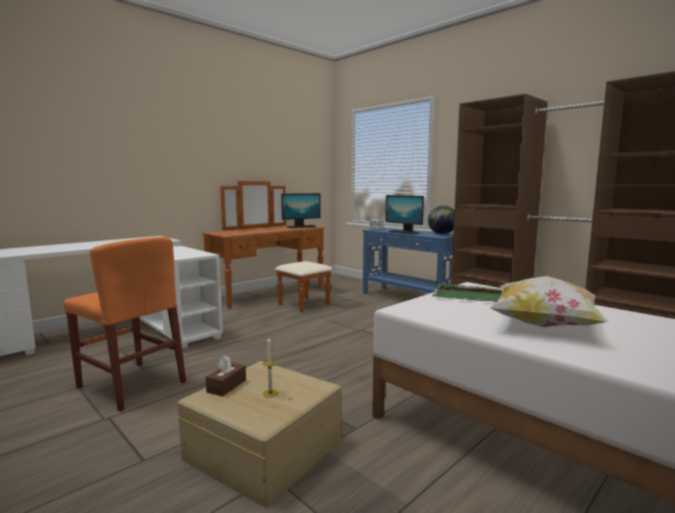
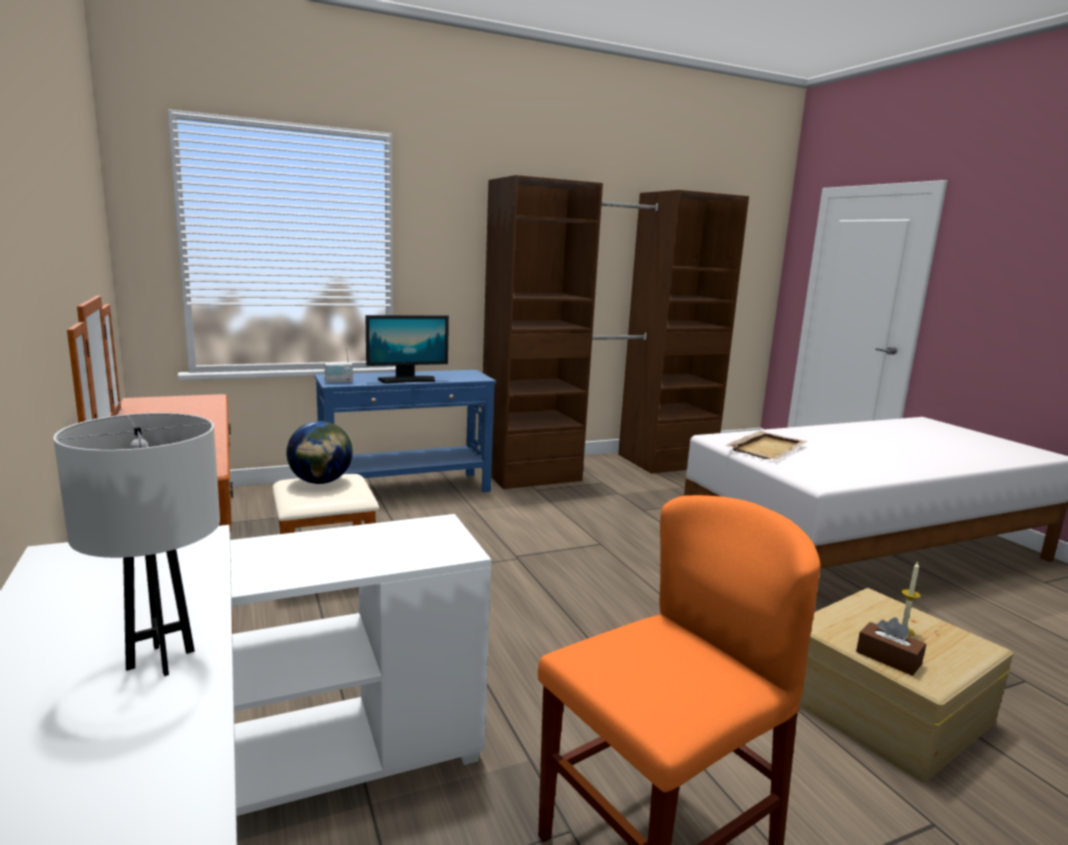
camera: 70 degrees left, 5 degrees up
(94, 246) = (160, 659): none -> white table lamp
(301, 227) = (196, 405): monitor -> none
(442, 234) = (455, 373): globe -> globe (321, 482)
(474, 296) = (767, 448): green tray -> beige tray
(543, 325) = (870, 454): pillow -> none

